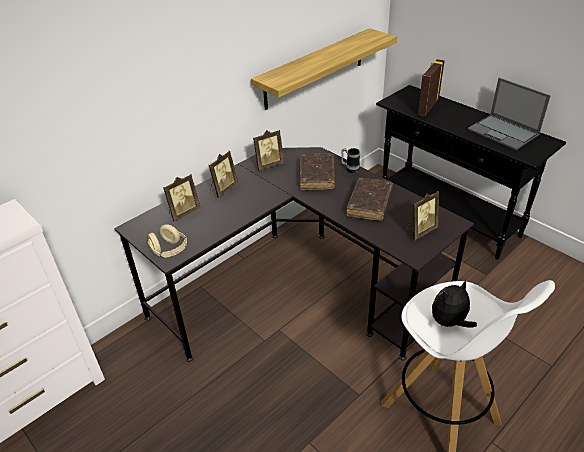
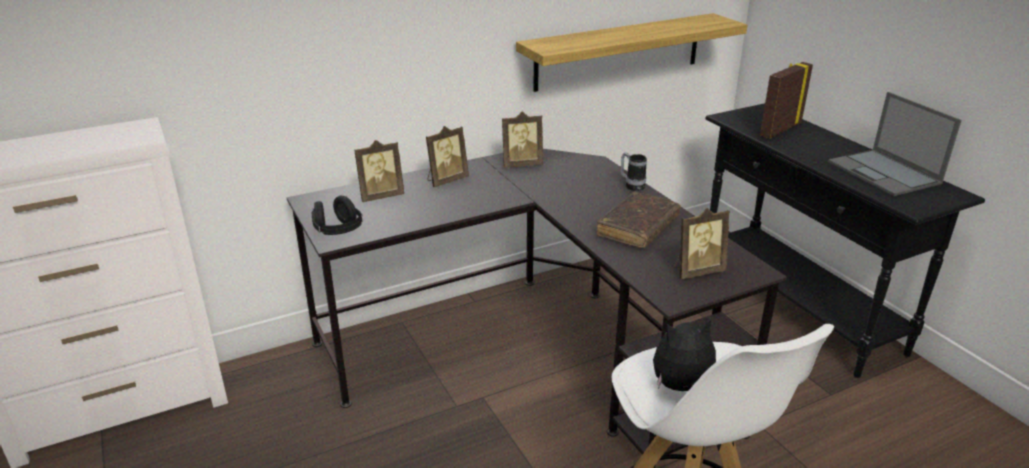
camera: 15 degrees right, 10 degrees down
(169, 250) = (338, 231): beige headphones -> black headphones
(317, 176) = (580, 186): brown book -> none

